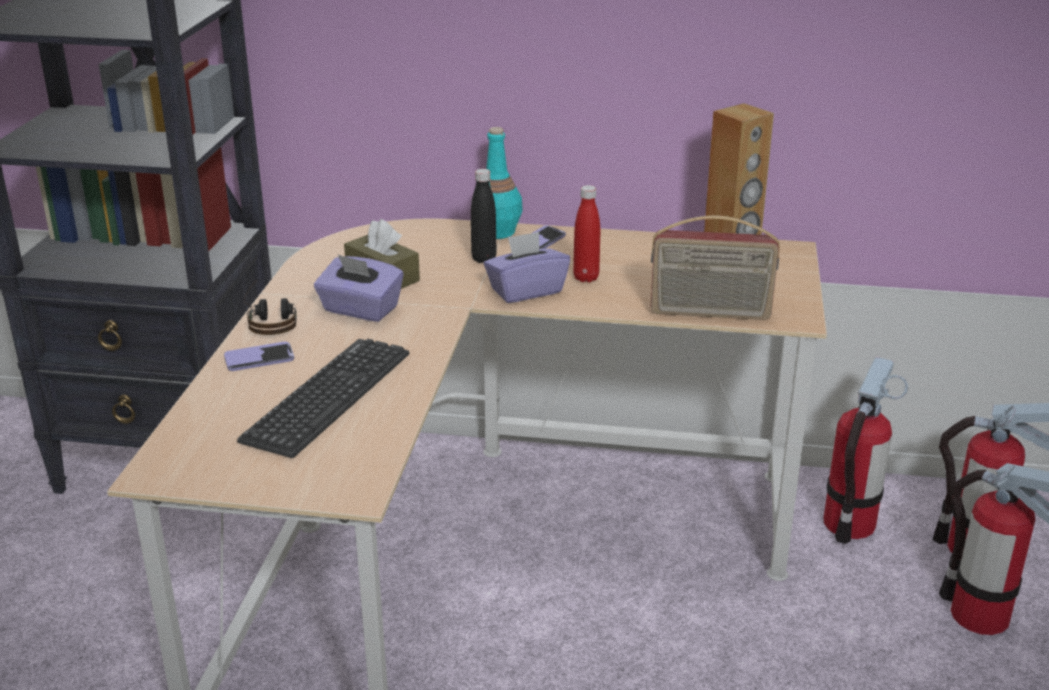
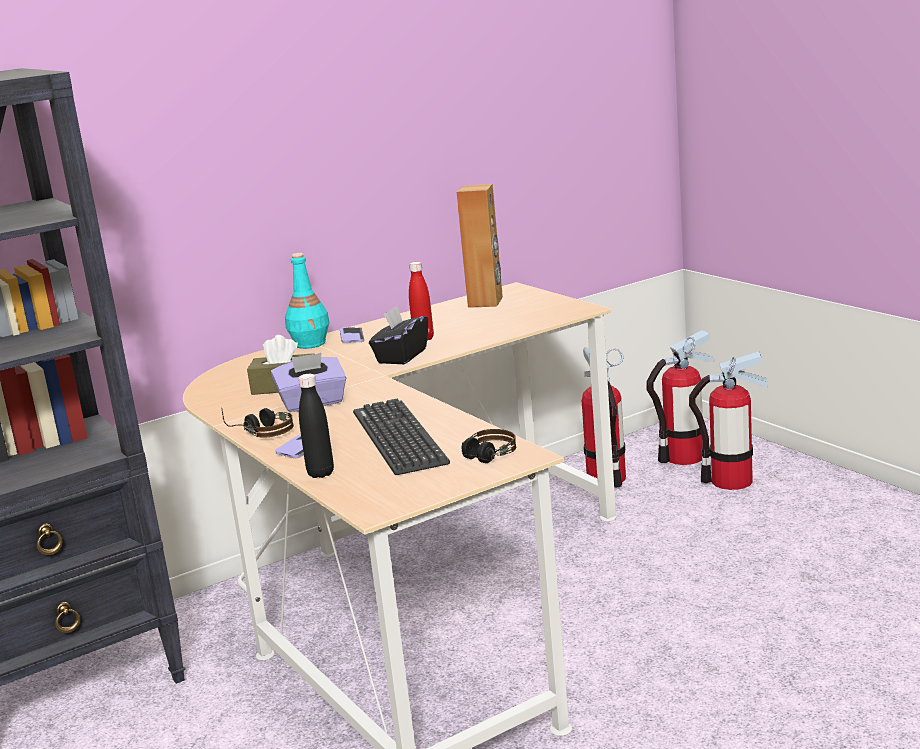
camera: 40 degrees left, 10 degrees down
(322, 472) = (483, 460): none -> headphones
(484, 259) = (335, 356): black bottle -> black bottle (320, 473)
(526, 291) = (401, 356): purple tissue box -> black tissue box
(710, 313) = (532, 324): radio -> none

